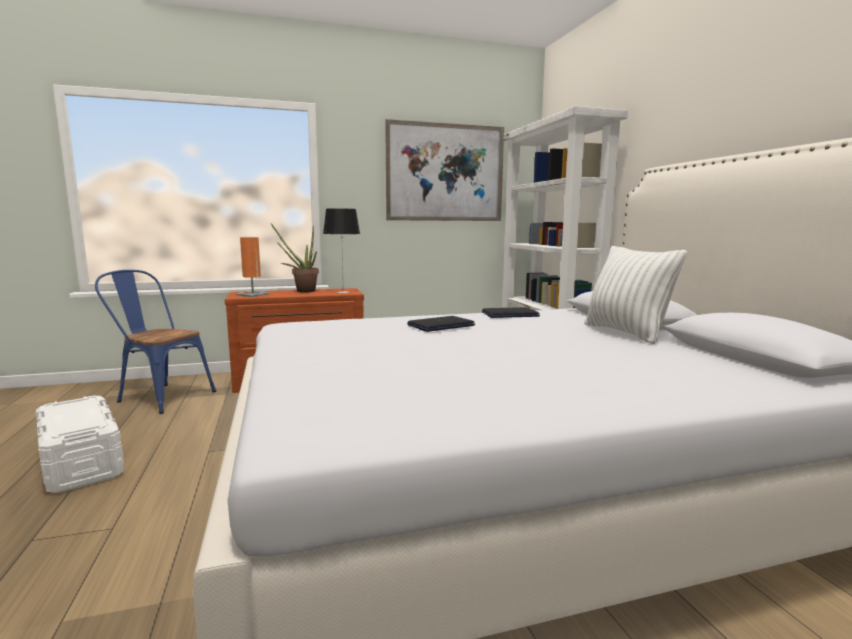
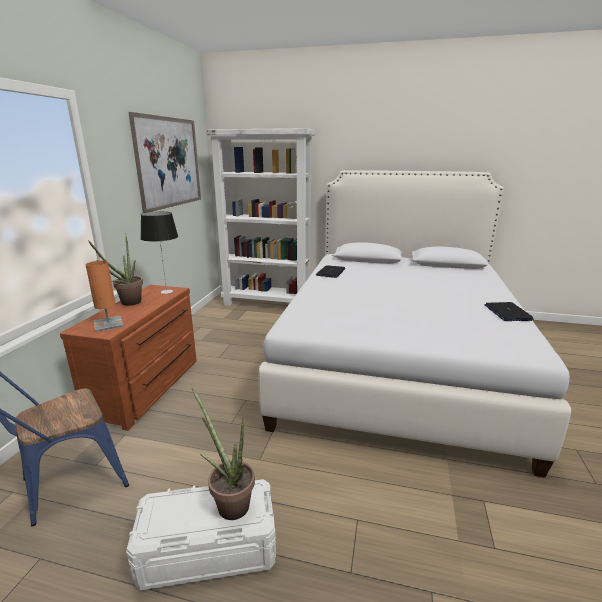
camera: 60 degrees left, 10 degrees up
(81, 421) = (229, 502): none -> potted plant
(440, 325) = (350, 291): laptop -> laptop (507, 312)
(626, 333) = (395, 267): white pillow -> none

